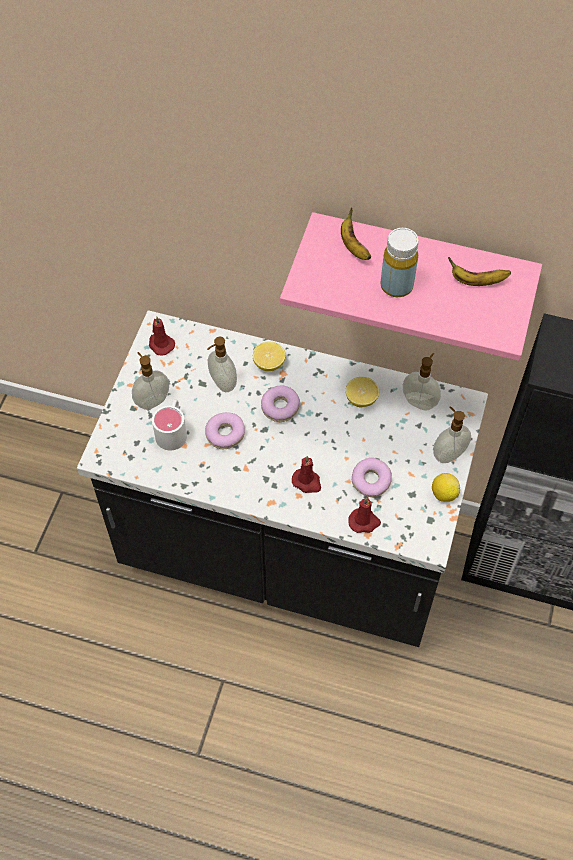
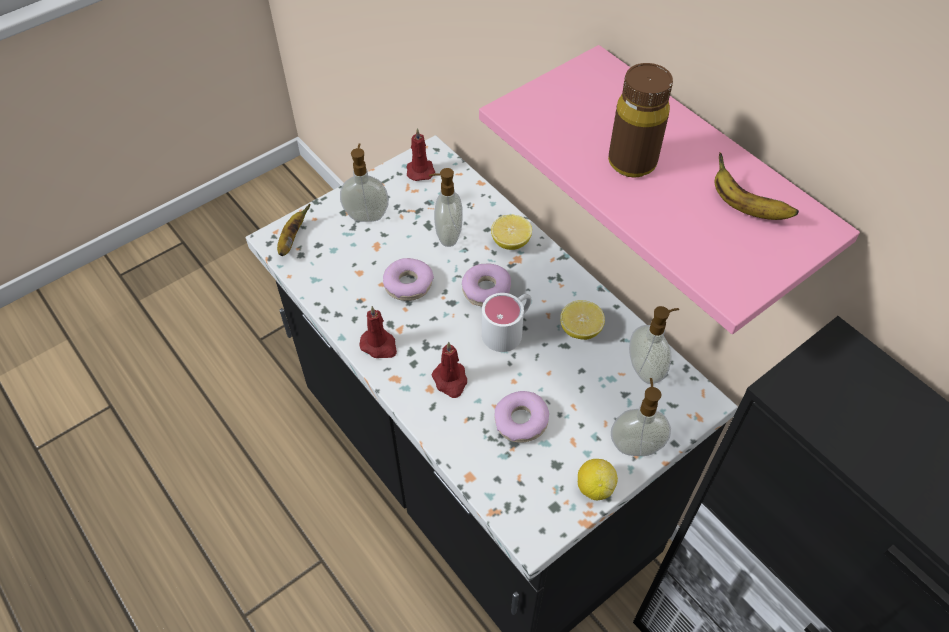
camera: 35 degrees right, 5 degrees down
(173, 430) = (361, 252): white mug -> white mug (508, 329)
(353, 246) = (615, 97): banana -> banana (292, 240)
(364, 522) = (477, 461): red candle -> red candle (379, 345)
(396, 286) = (632, 162): yellow bottle -> brown bottle

